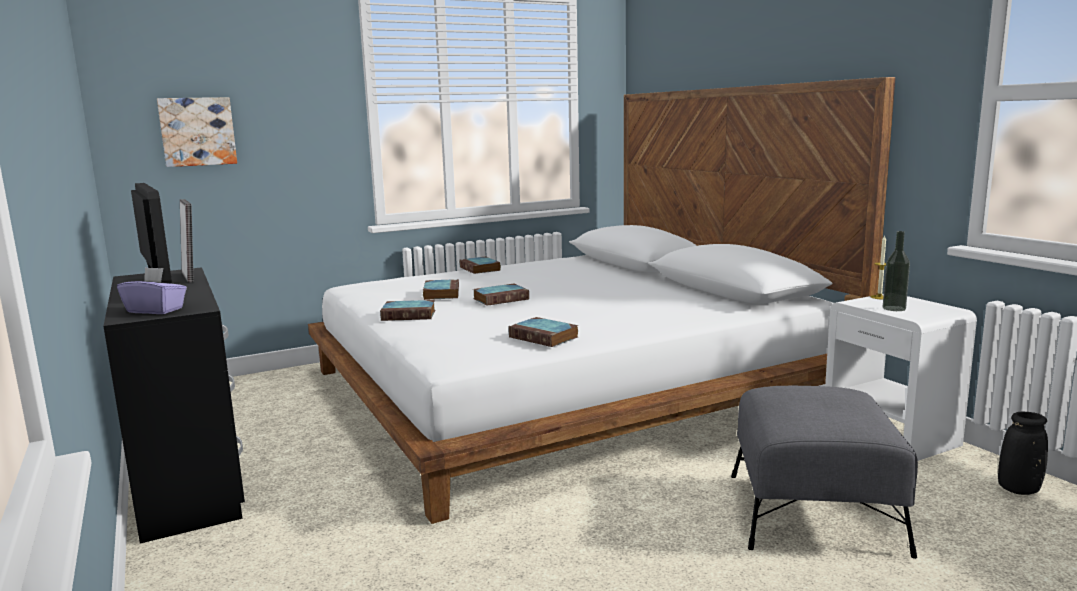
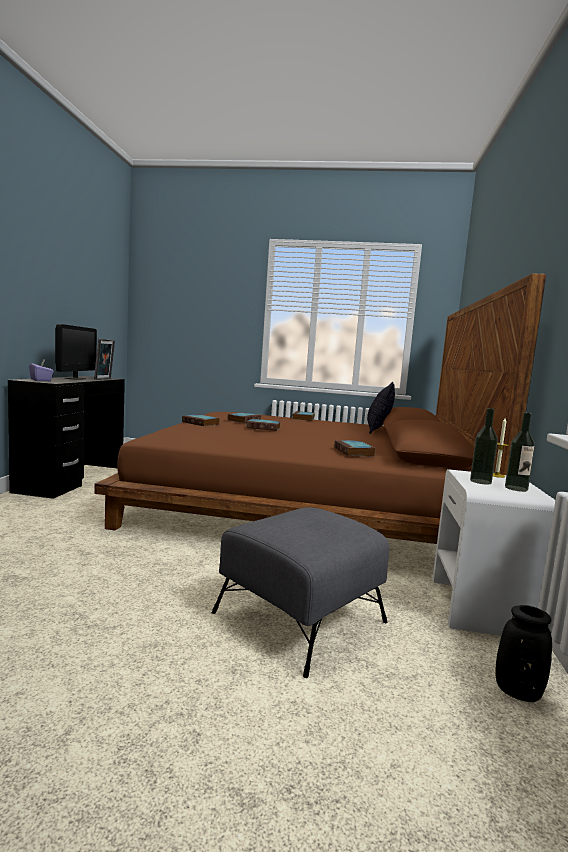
camera: 35 degrees right, 5 degrees down
(197, 131) = (174, 318): picture -> none
(545, 337) = (222, 442): book -> book (354, 452)
(564, 388) = (305, 502): white bed -> brown bed
(603, 267) = (378, 431): none -> pillow
(927, 307) = (516, 488): none -> bottle

